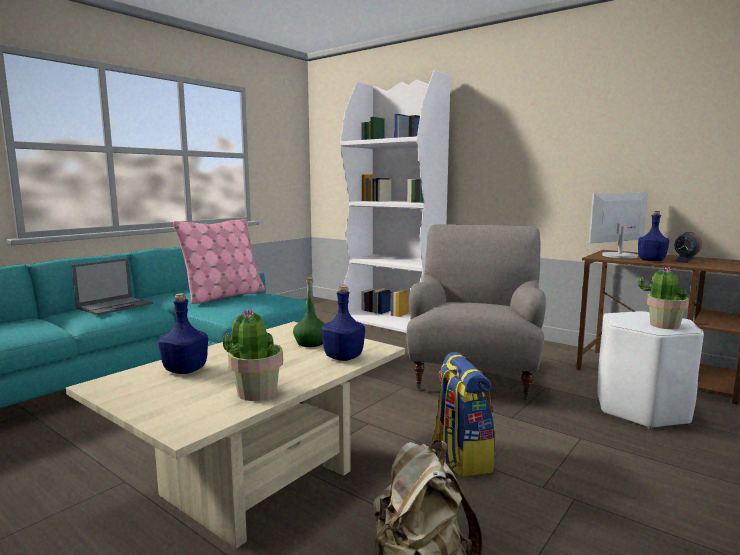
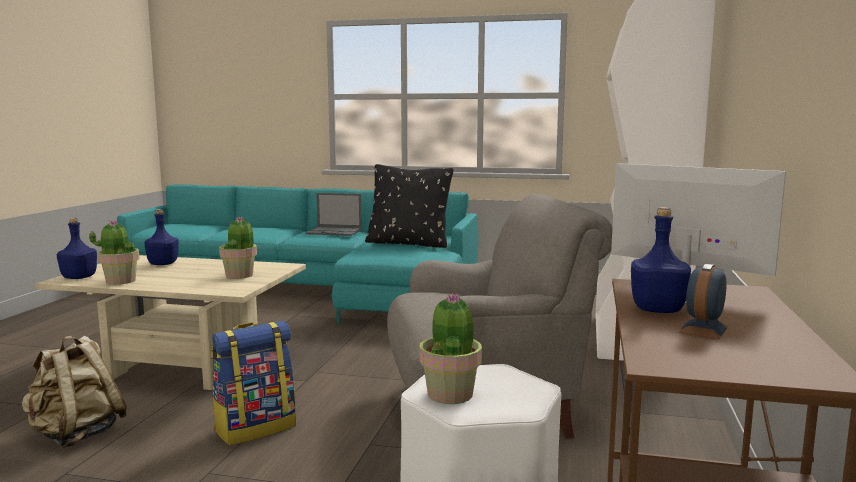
camera: 65 degrees right, 0 degrees up
(224, 296) = (408, 243): pink pillow -> black pillow
(311, 343) = (240, 275): green bottle -> potted plant
(343, 357) = (204, 286): blue bottle -> blue bottle (78, 277)

